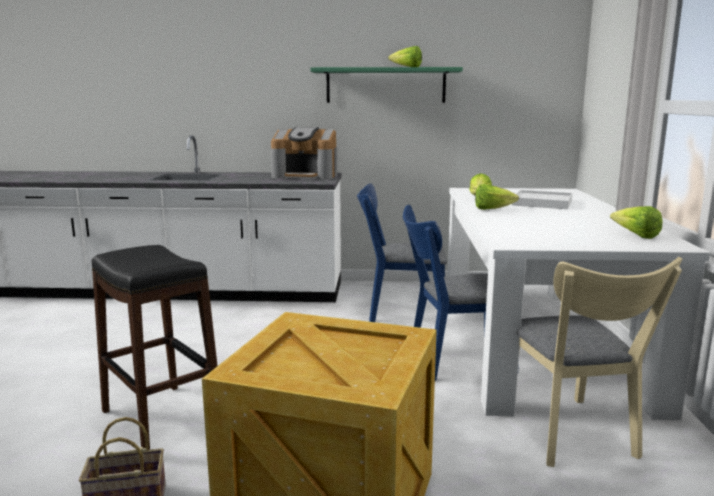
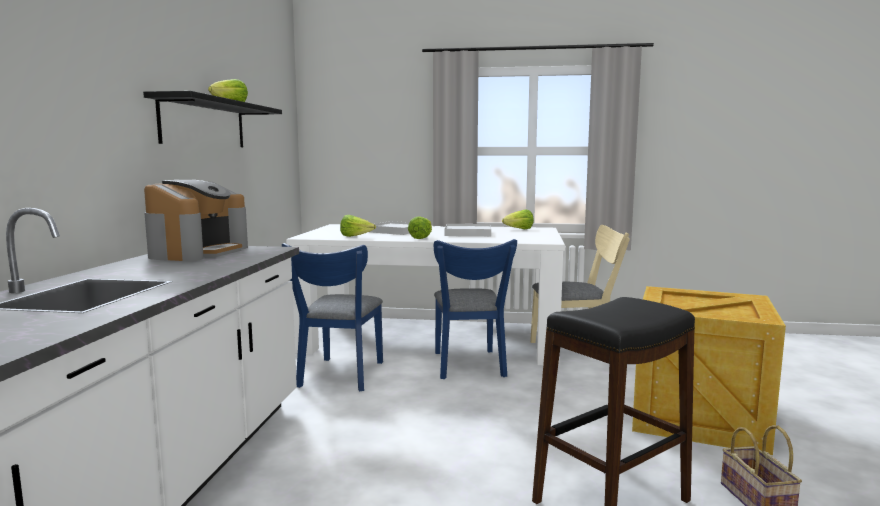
camera: 85 degrees left, 5 degrees down
(385, 85) = (204, 124): green shelf -> black shelf
(557, 220) = (467, 233): none -> white tray

